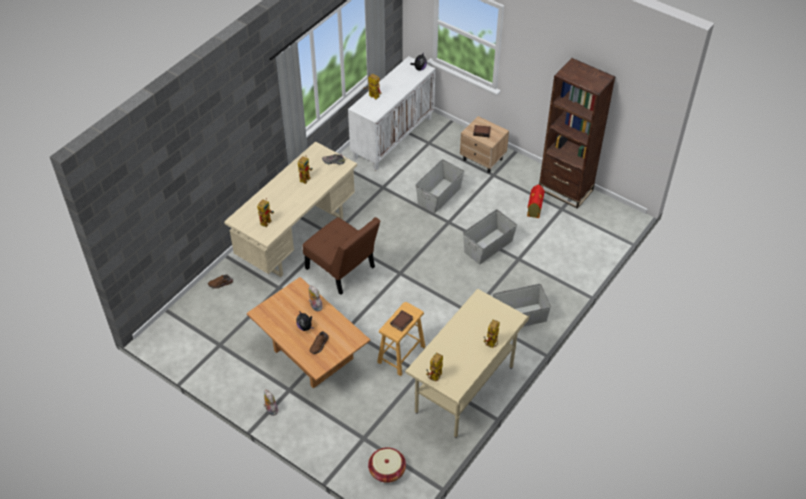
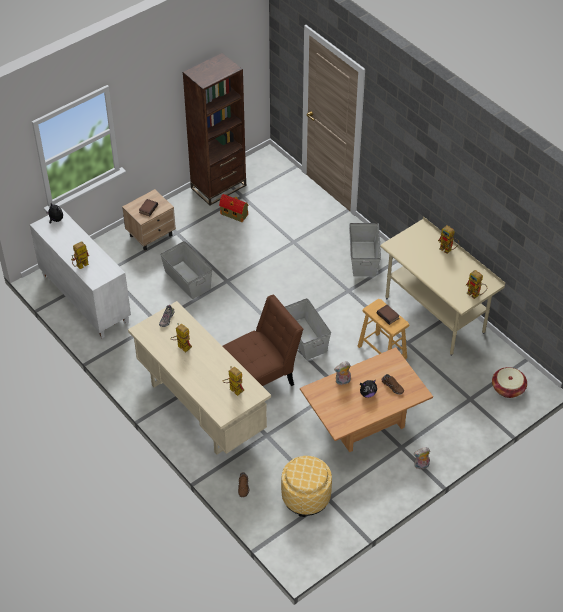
camera: 75 degrees left, 0 degrees up
(218, 328) = (306, 497): none -> ottoman
(488, 246) = (270, 259): grey storage box -> grey storage box (304, 339)

